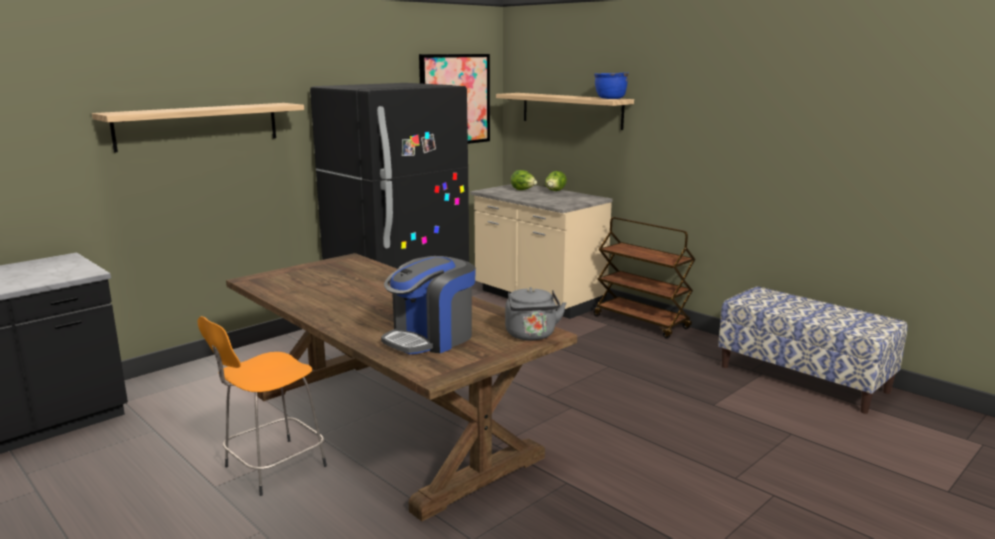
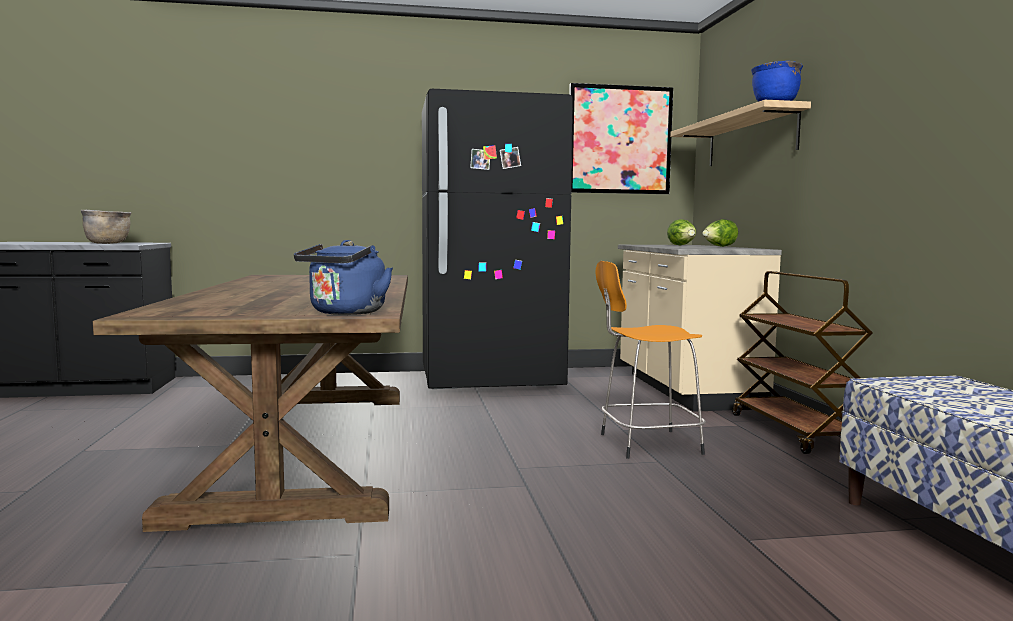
camera: 35 degrees right, 10 degrees down
(50, 273) = (108, 243): none -> brown cooking pot
(198, 126) = (300, 140): shelf -> none
(272, 468) = (147, 451): orange stool -> orange stool (646, 444)
(430, 338) = (246, 303): coffee machine -> none
(531, 335) = (345, 313): grey kettle -> blue kettle

